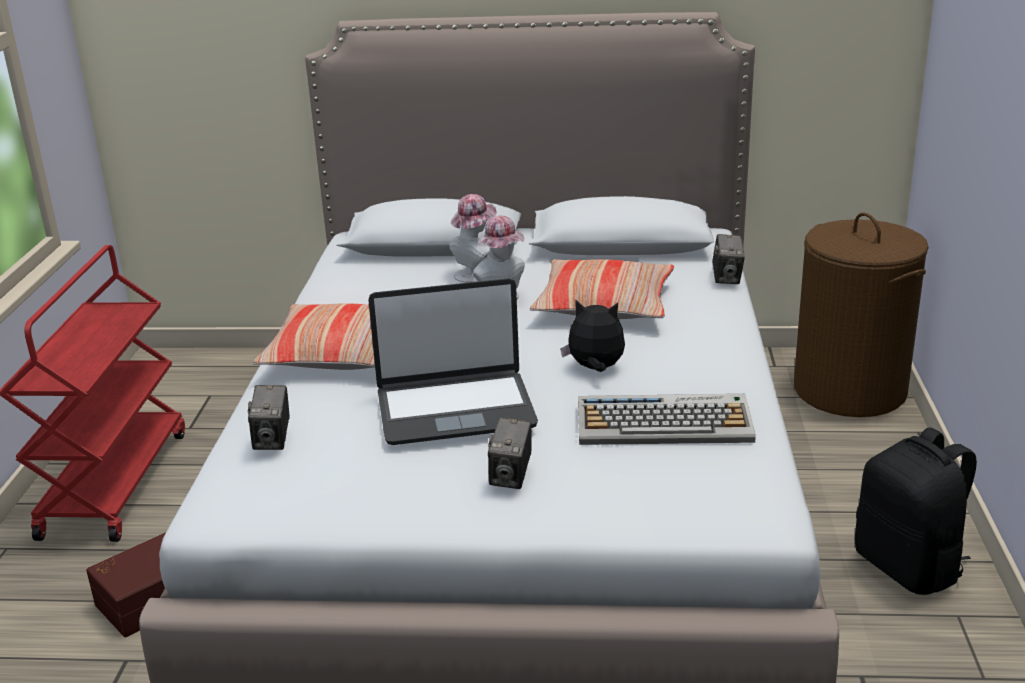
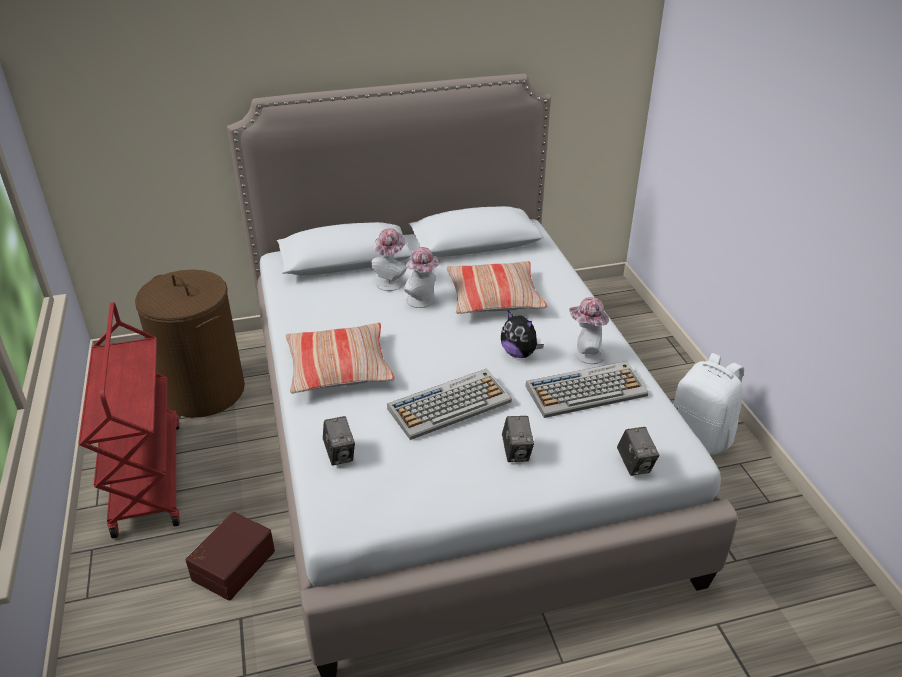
camera: 20 degrees left, 10 degrees up
(455, 409) = (450, 404): laptop -> keyboard
(595, 369) = (519, 353): plush toy -> plush toy turned 135 degrees counterclockwise
(692, 382) = (585, 355): none -> hat
(727, 278) = (560, 263): camera -> camera (635, 464)
(850, 390) = (614, 312): brown laundry basket -> brown laundry basket (204, 391)
(909, 567) = (701, 436): black backpack -> white backpack

